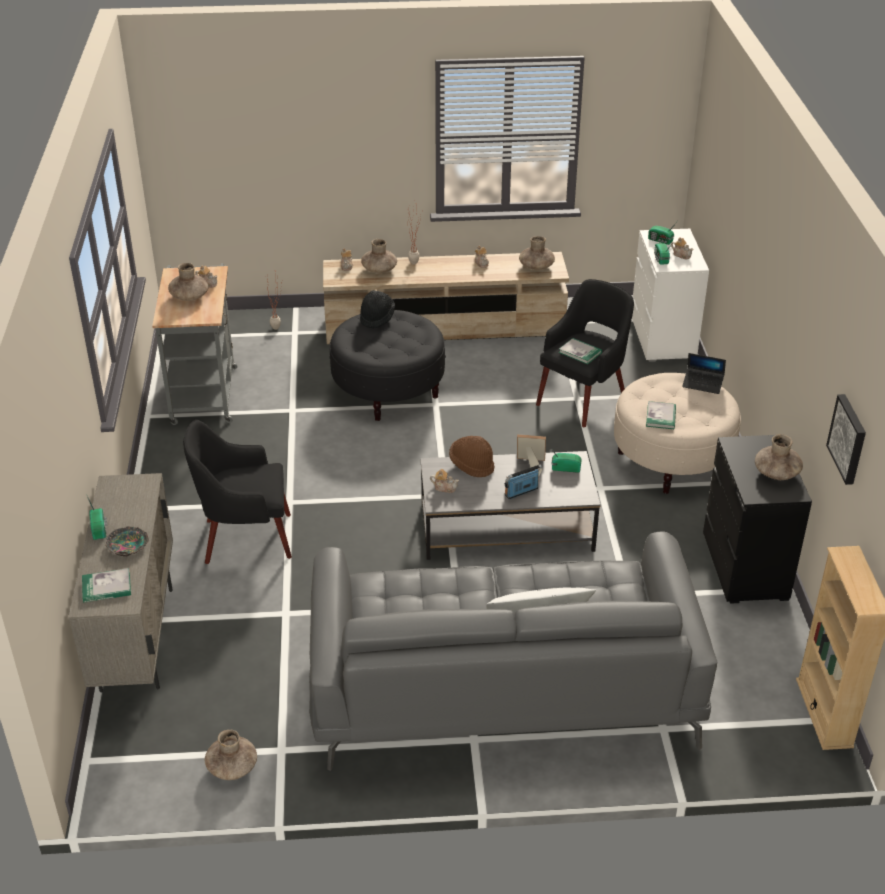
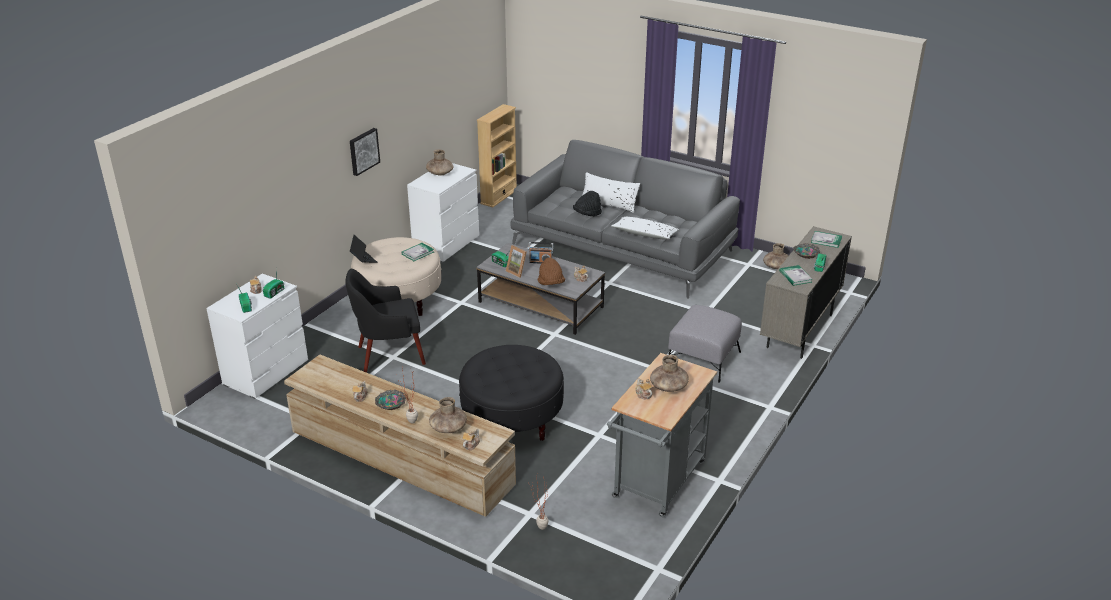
camera: 145 degrees left, 5 degrees down
(244, 538) = (702, 358): black armchair -> grey ottoman
(377, 318) = (500, 389): black hat -> black hat (587, 214)
(422, 579) = (644, 234): none -> white pillow
(450, 268) = (390, 403): none -> bowl
(536, 267) = (326, 374): brown vase -> none
(580, 352) = (398, 307): book -> book (795, 276)
(745, 567) = (446, 245): black dresser -> white dresser
(849, 439) = (449, 100): picture -> picture (363, 151)

